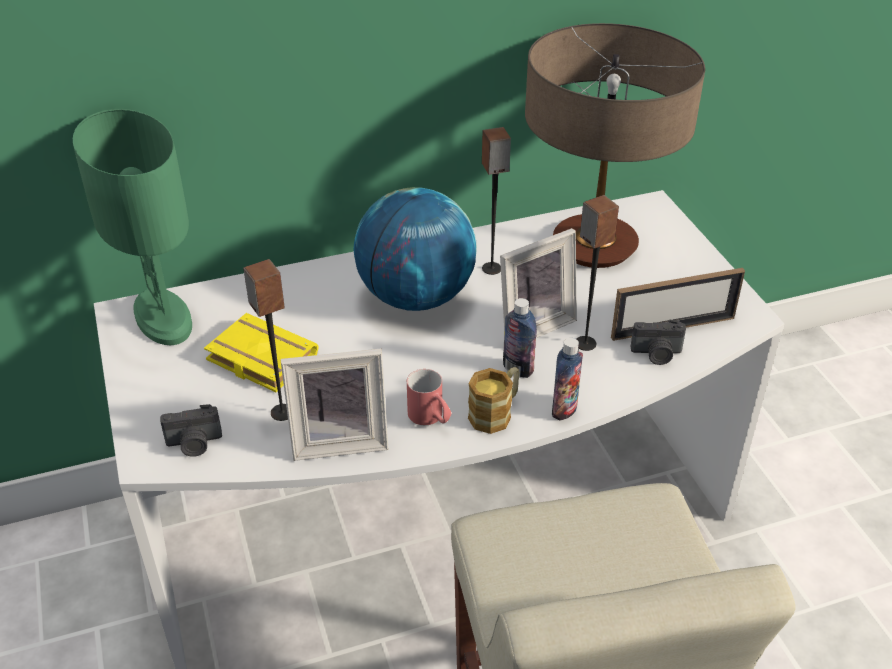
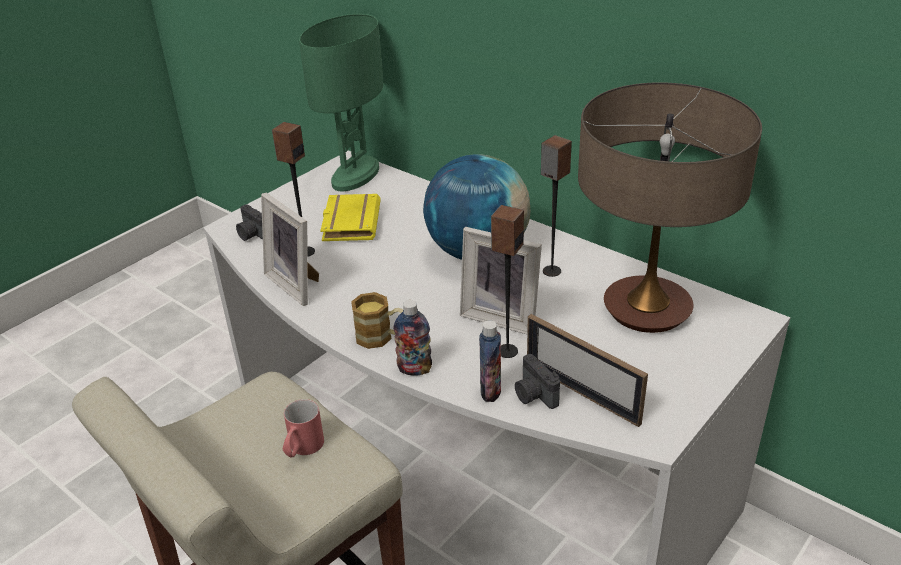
camera: 60 degrees right, 5 degrees down
(431, 418) = (350, 311): red mug -> red mug (302, 449)
(518, 369) = (441, 329): bottle -> bottle (490, 391)

